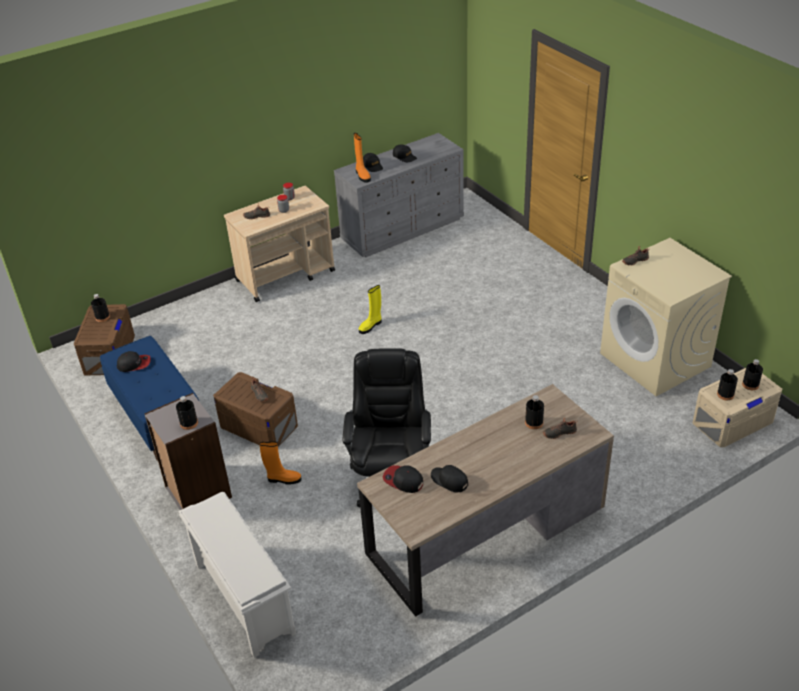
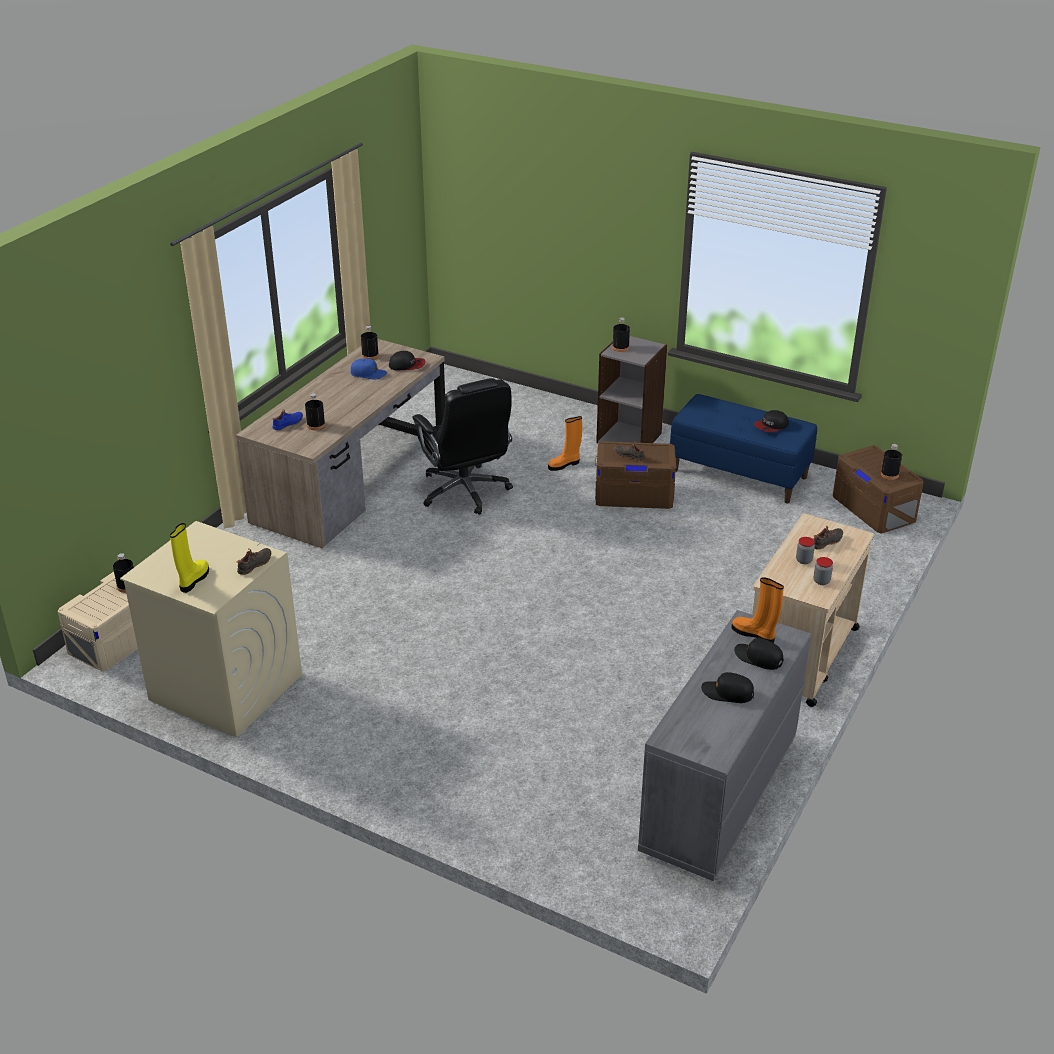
camera: 150 degrees right, 5 degrees down
(242, 598) = (519, 397): white shoe rack -> none
(371, 326) = (618, 623): yellow boot -> yellow boot (193, 580)
(449, 481) = (368, 374): black cap -> blue cap
(559, 432) = (288, 424): black shoe -> blue shoe
(750, 384) = (96, 605): black bottle -> black bottle (370, 356)

